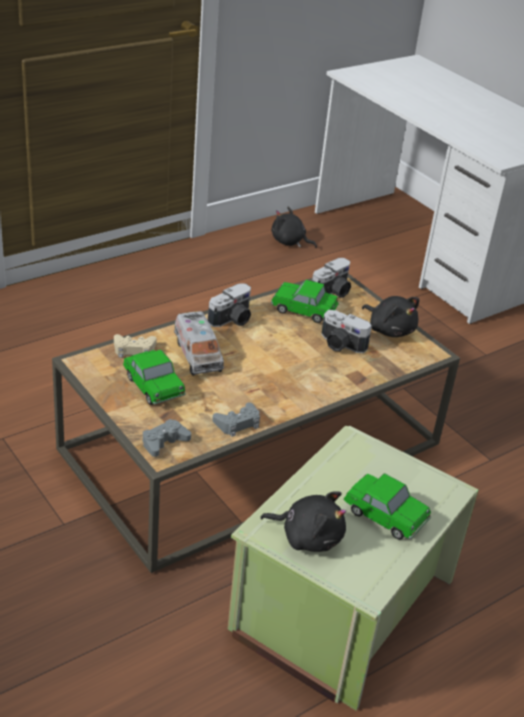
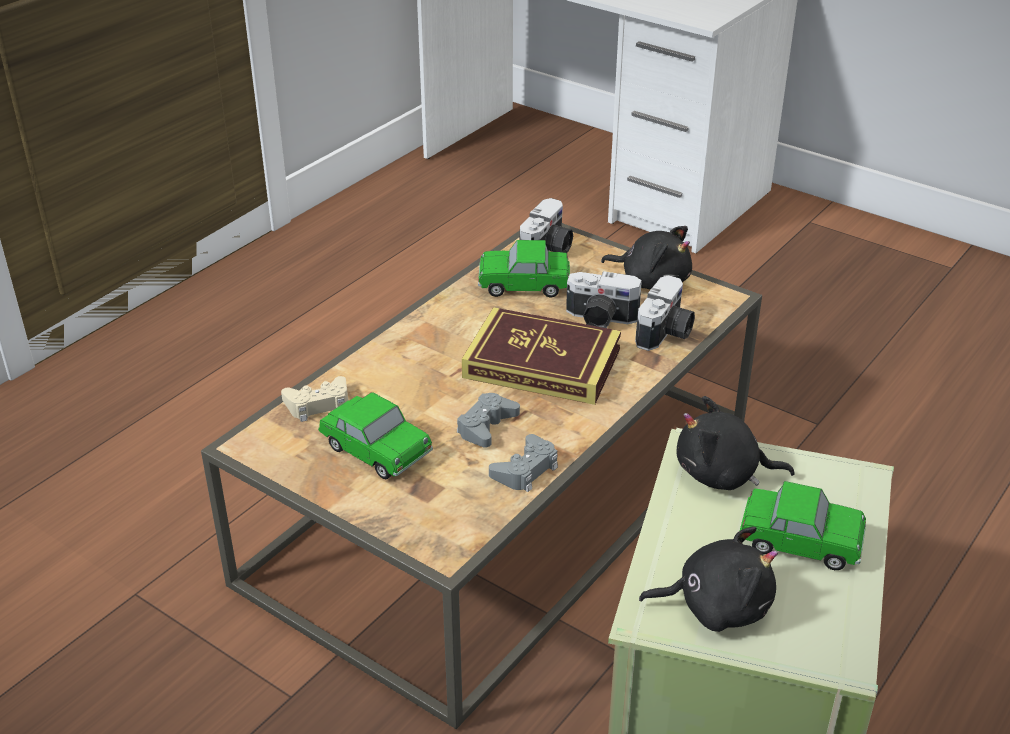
camera: 15 degrees left, 0 degrees up
(164, 442) = (436, 529): grey game controller -> grey game controller (486, 426)
(198, 354) = (413, 386): toy truck -> none
(232, 320) = (435, 323): camera -> camera (666, 333)
(286, 362) = (542, 363): none -> book
(289, 242) = (410, 204): black plush toy -> black plush toy (722, 475)

